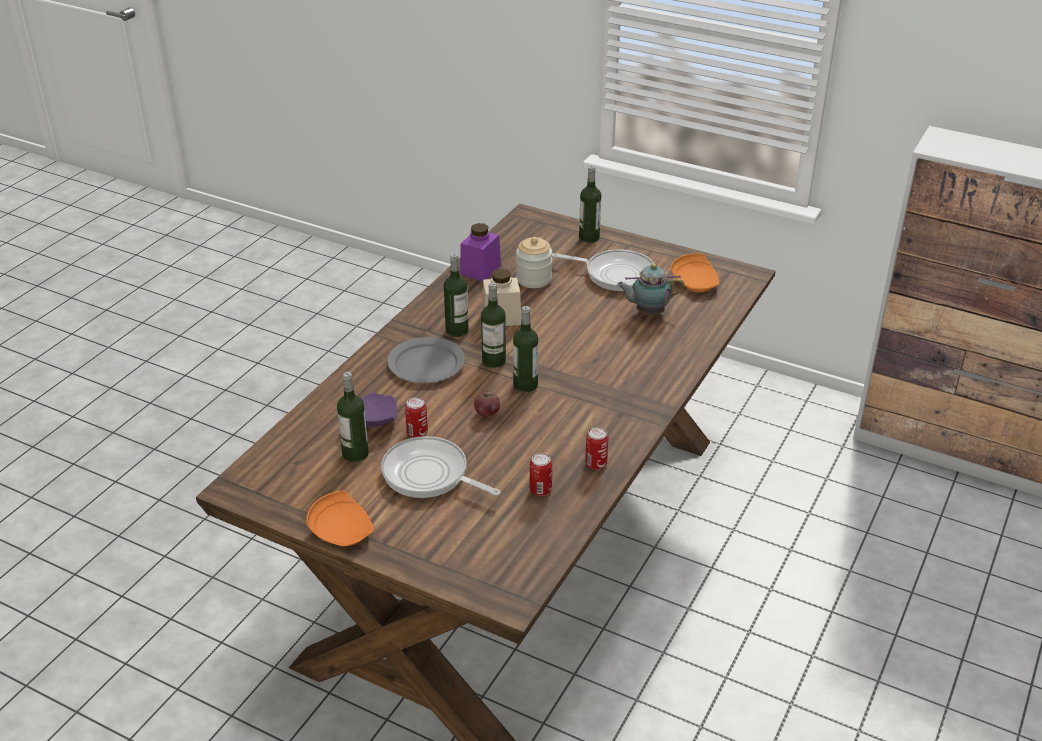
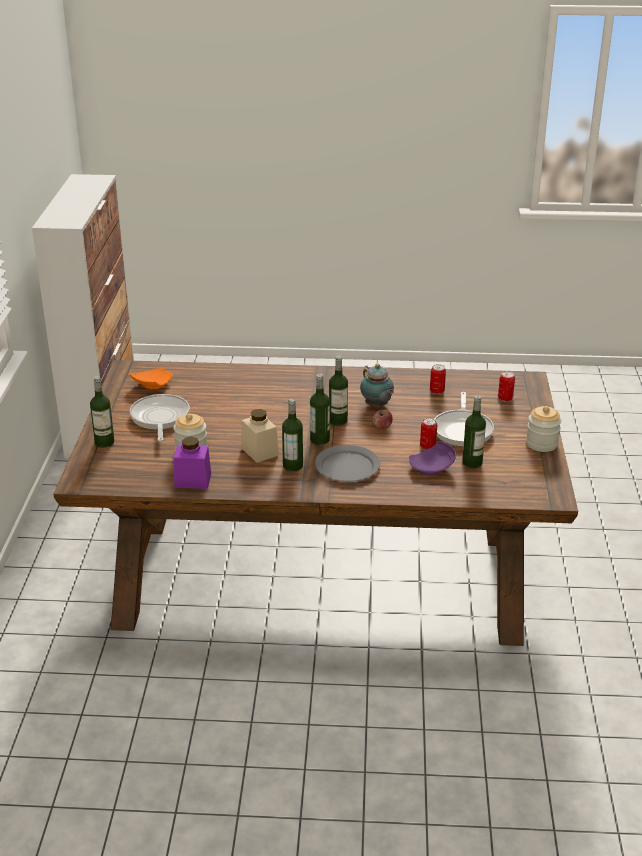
camera: 115 degrees left, 5 degrees down
(342, 530) = (541, 444): orange plate -> jar
(596, 464) = (395, 379): can -> can (505, 398)
(647, 312) = (208, 395): teapot -> teapot (377, 406)

